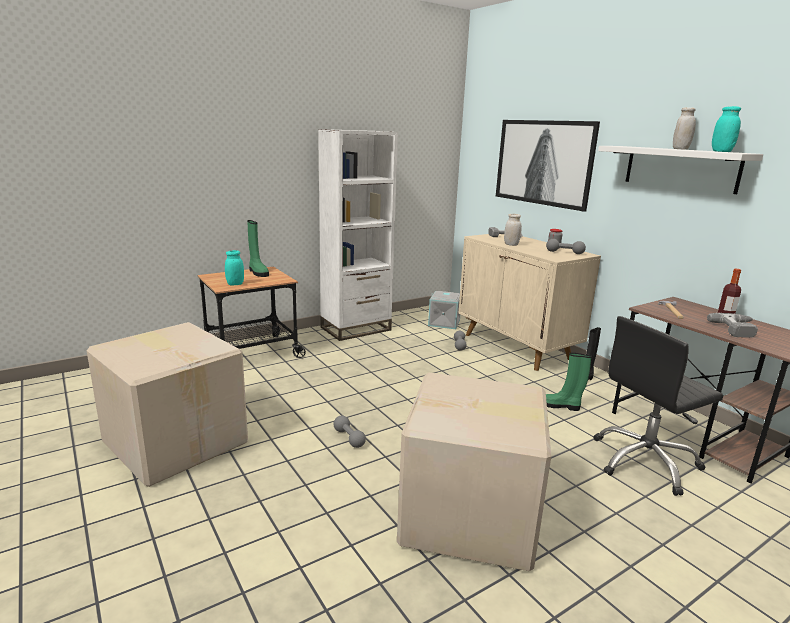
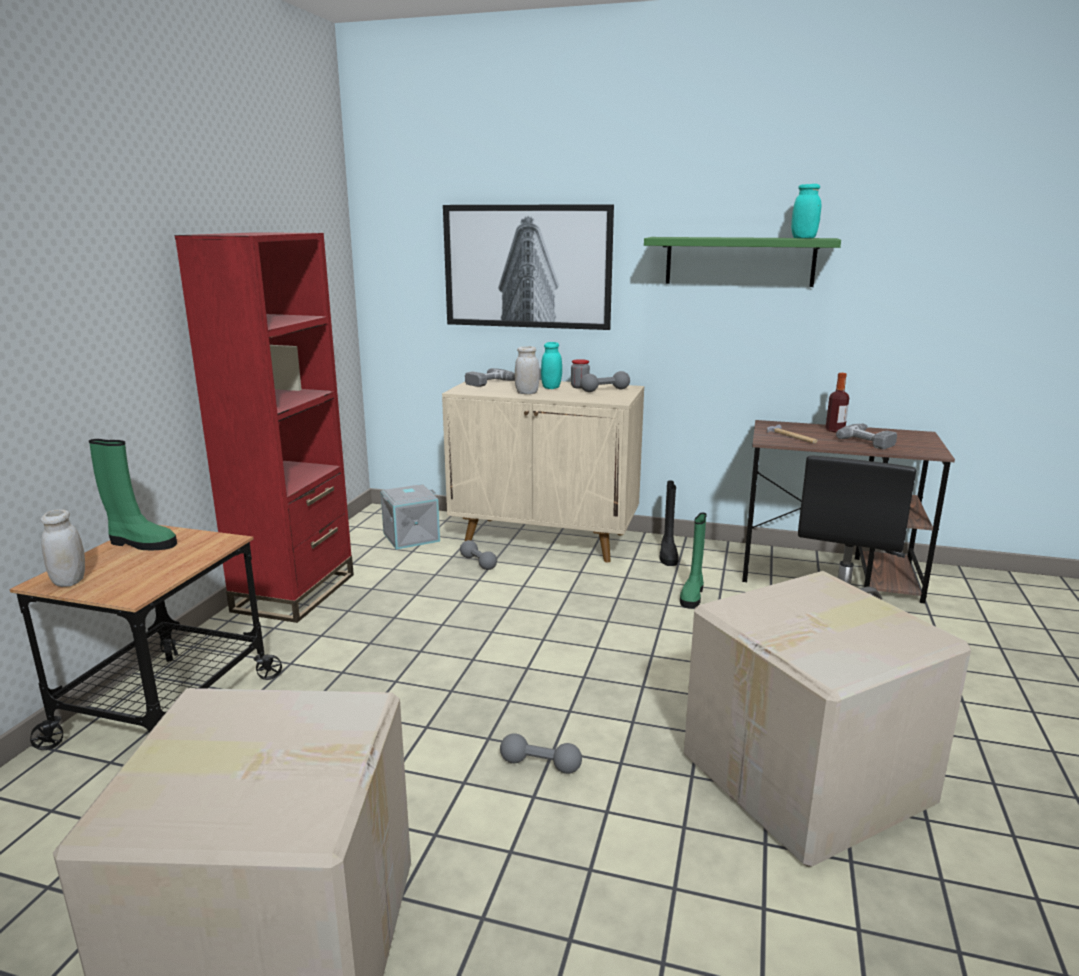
camera: 40 degrees left, 0 degrees up
(235, 284) = (142, 579): turquoise jar -> turquoise jar (551, 387)
(356, 329) = (295, 592): white bookcase -> red bookcase
(561, 406) = (692, 595): green boot -> green boot turned 45 degrees counterclockwise
(680, 149) = (744, 237): white jar -> white jar (69, 581)
(680, 168) = (739, 261): white shelf -> green shelf

